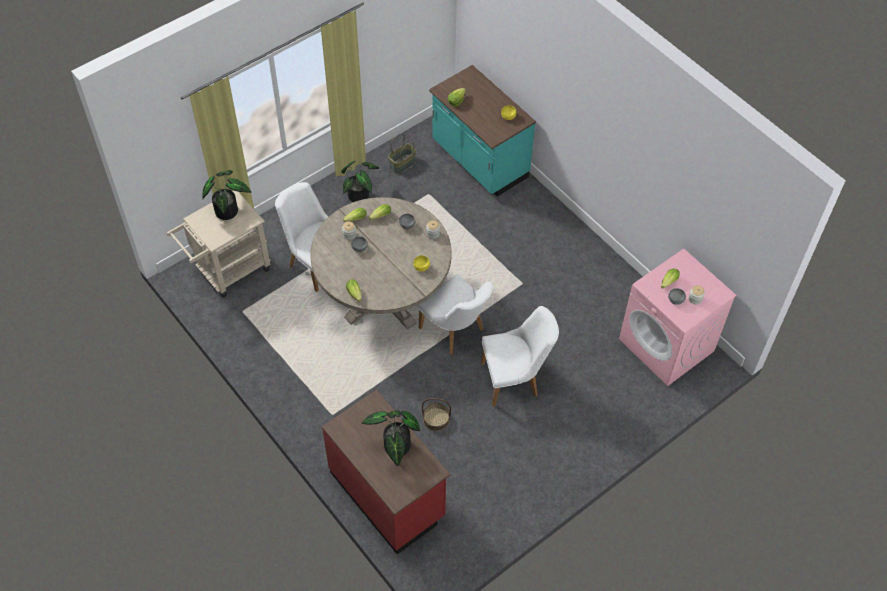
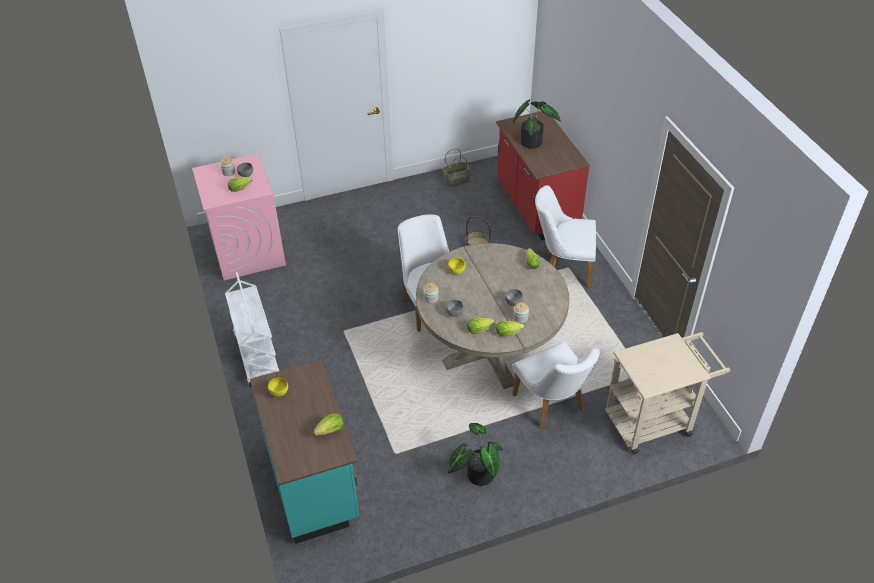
camera: 160 degrees left, 10 degrees down
(228, 209) = (655, 373): potted plant -> none
(402, 164) = (410, 503): basket -> basket (456, 180)
(515, 379) = (395, 257): white chair -> white chair (562, 268)
(583, 242) = (256, 355): none -> white cart

